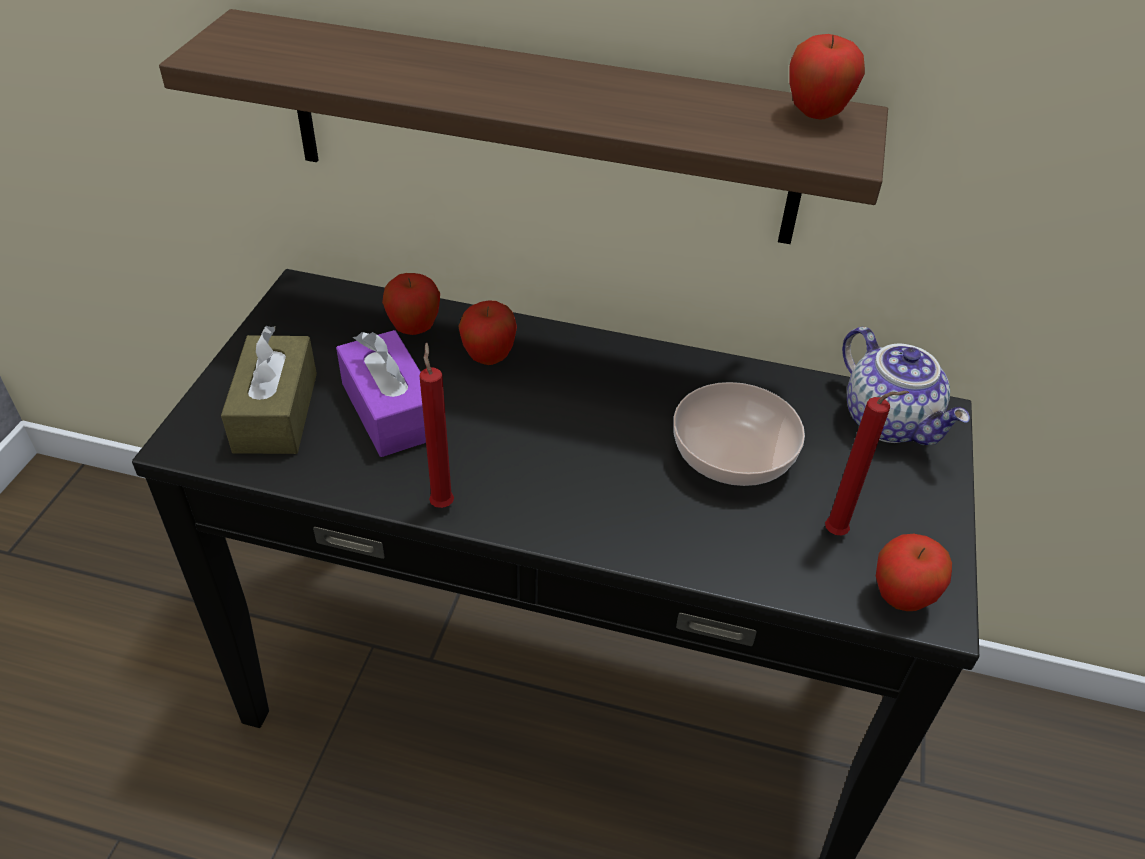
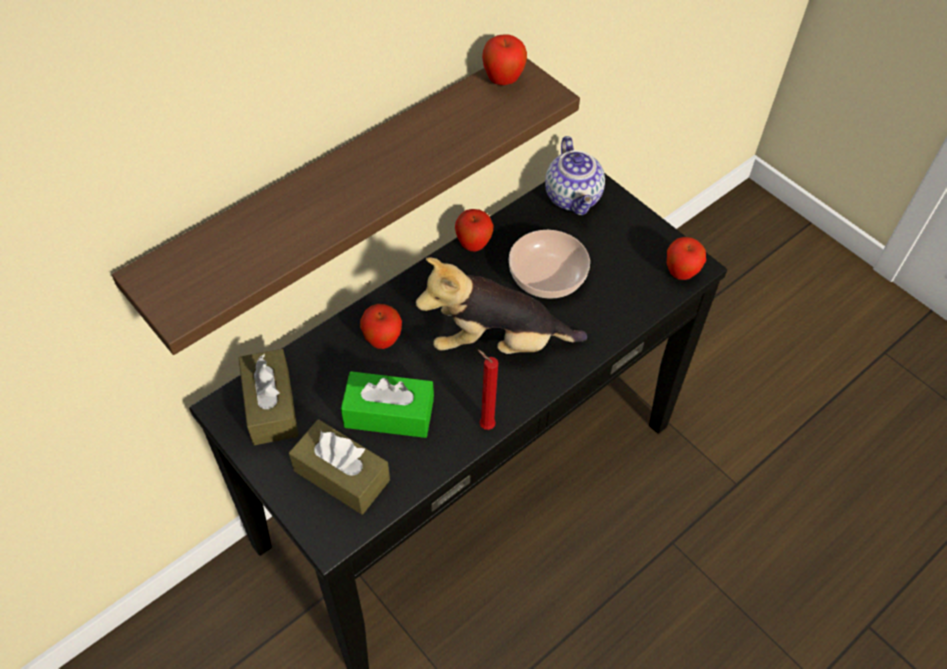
camera: 55 degrees left, 10 degrees up
(329, 319) = (271, 406): none -> brown tissue box
(390, 410) = (389, 414): purple tissue box -> green tissue box
(414, 329) = (322, 365): apple -> apple (473, 245)
(579, 455) = (497, 342): none -> plush toy
(839, 534) = (629, 269): red candle -> none
(890, 421) = (574, 198): teapot -> teapot turned 75 degrees clockwise

